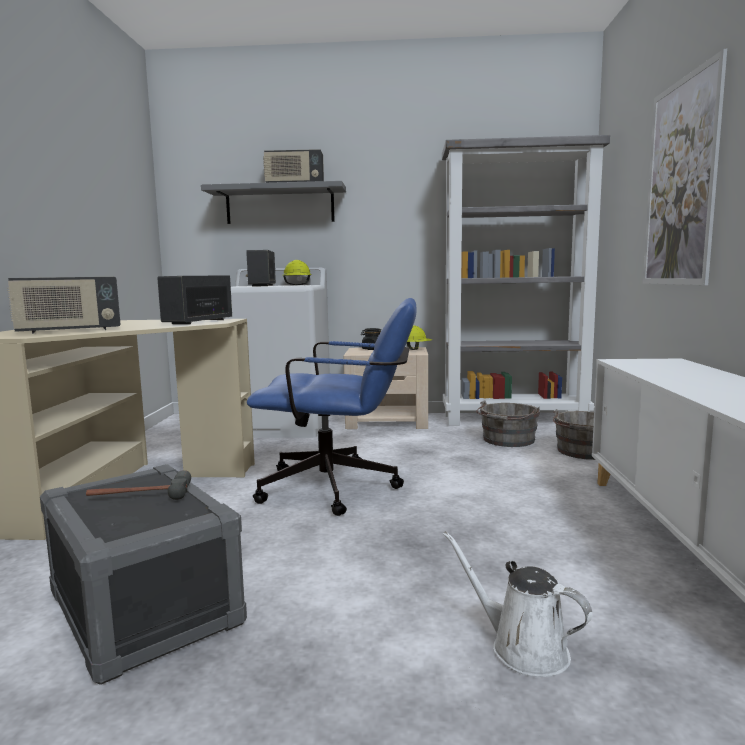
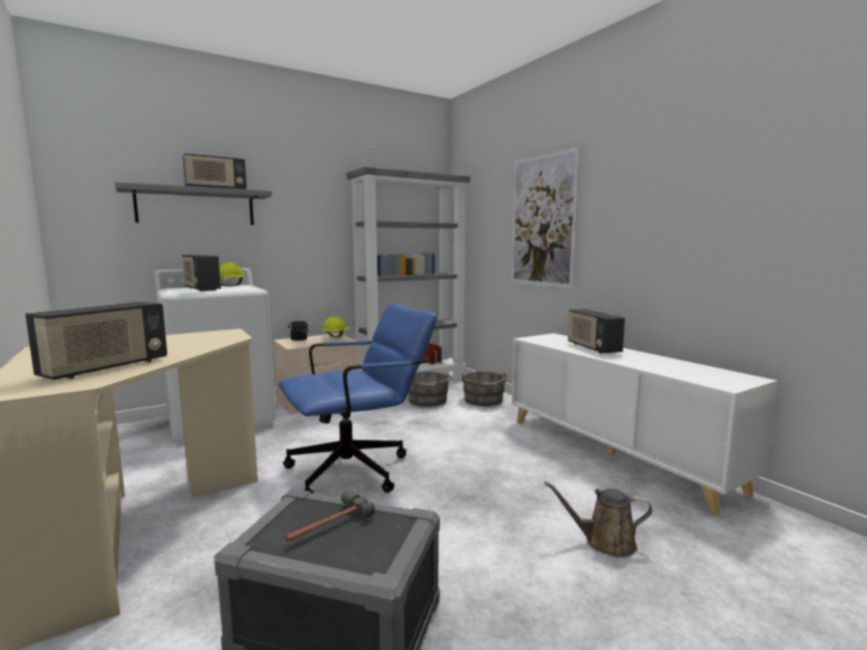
camera: 35 degrees left, 0 degrees up
(198, 322) = (210, 338): radio -> radio (592, 348)
(522, 648) = (605, 542): white watering can -> brown watering can

